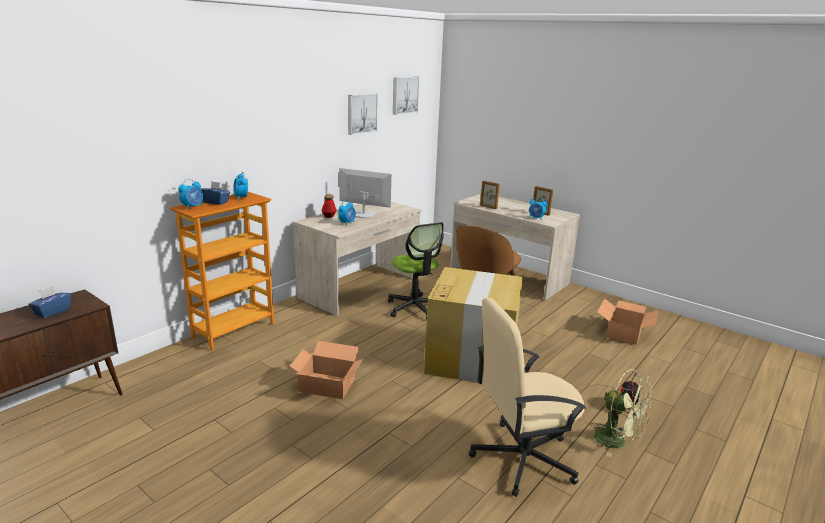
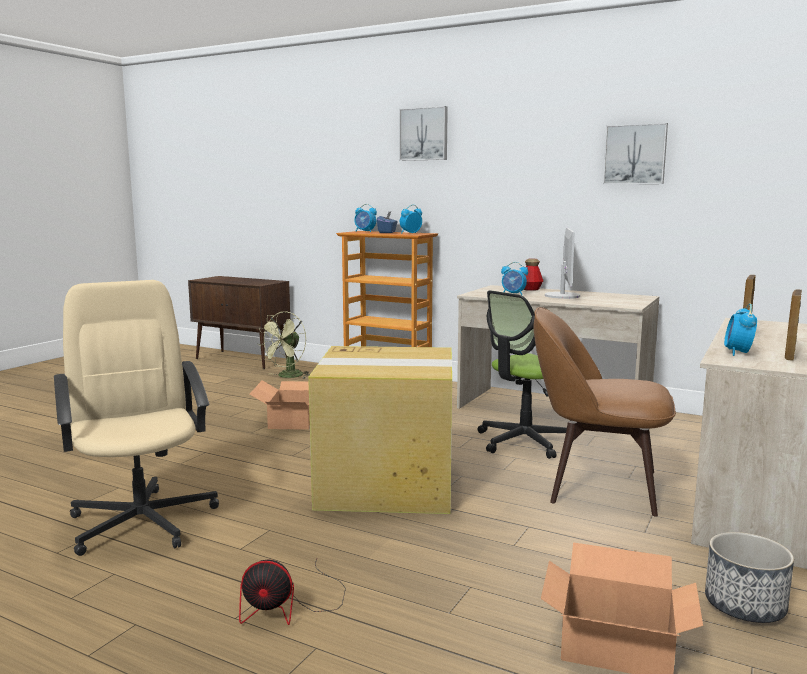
camera: 80 degrees right, 10 degrees down
(52, 312) = (246, 281): blue tissue box -> none
(404, 95) = (750, 127): picture -> picture (424, 134)
(592, 305) = (745, 606): none -> planter
(616, 441) = (165, 597): green fan -> green fan (287, 376)

